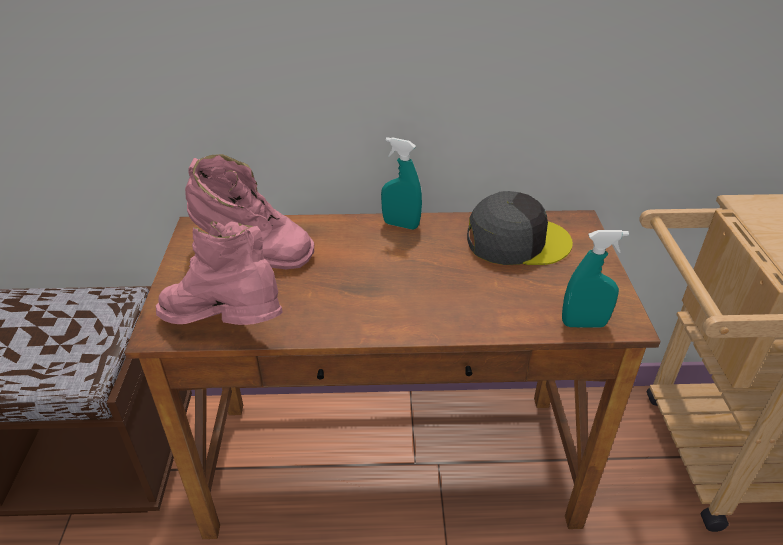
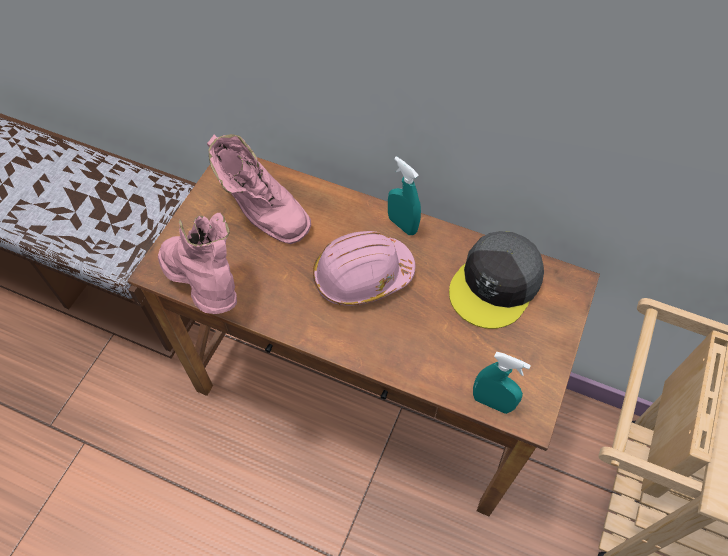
camera: 25 degrees right, 20 degrees up
(389, 270) = (362, 276): none -> pink hard hat
(516, 241) = (496, 284): grey cap -> grey cap turned 105 degrees clockwise

